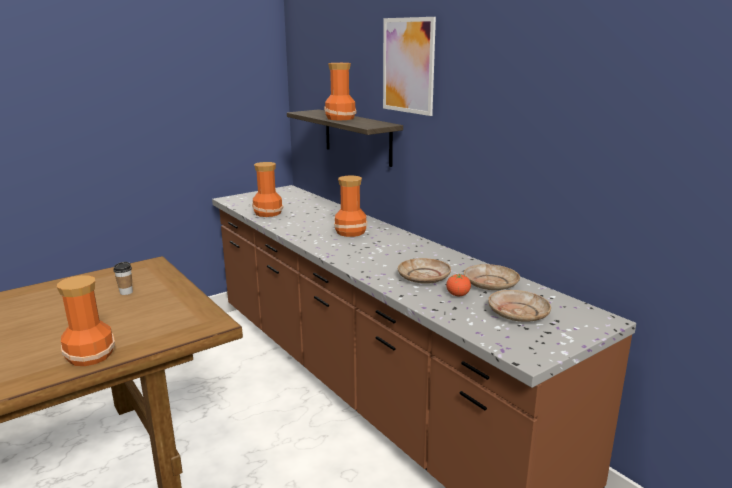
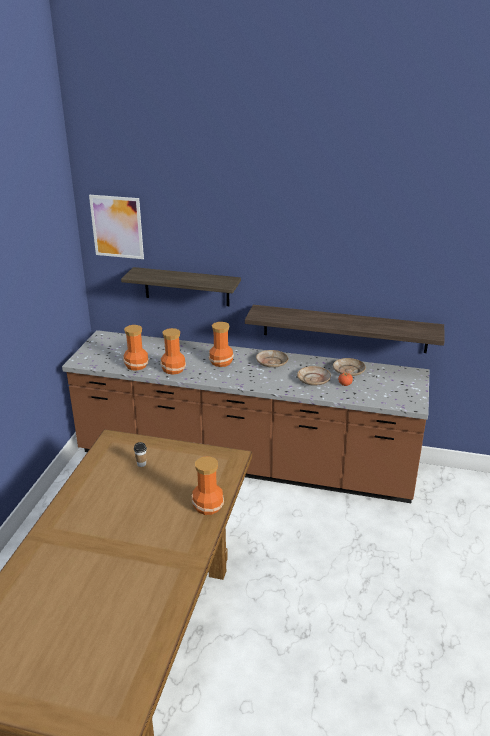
camera: 40 degrees left, 10 degrees up
(340, 118) = (182, 278): vase -> vase (173, 369)
(408, 65) = (245, 238): picture -> picture (117, 227)
(514, 220) = (344, 328): none -> shelf
(518, 313) = (383, 384): beige plate -> beige plate (271, 362)

